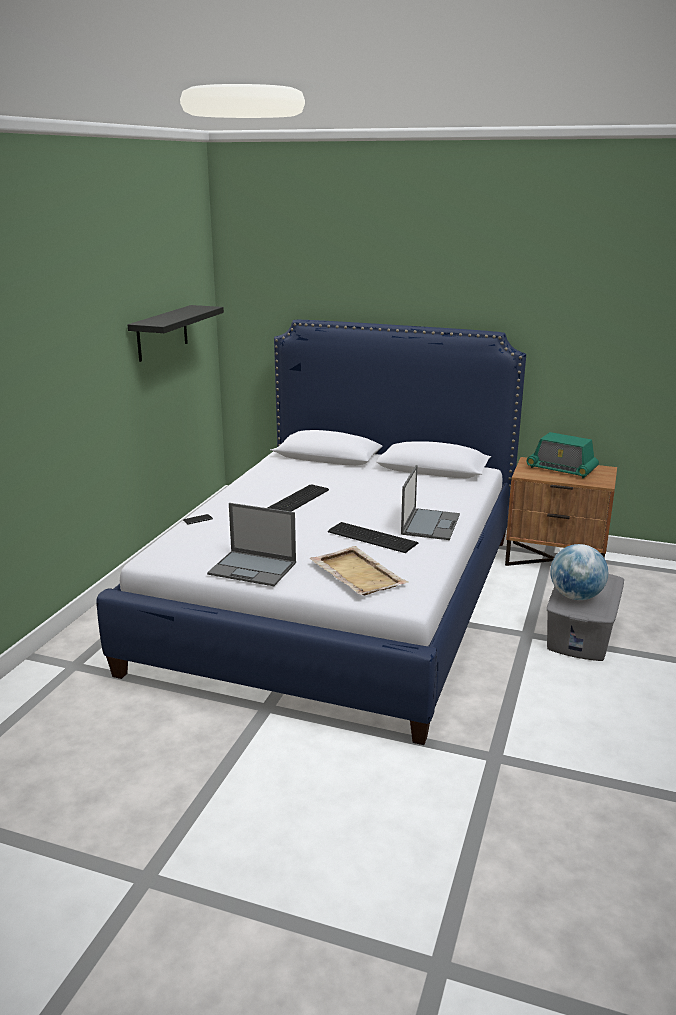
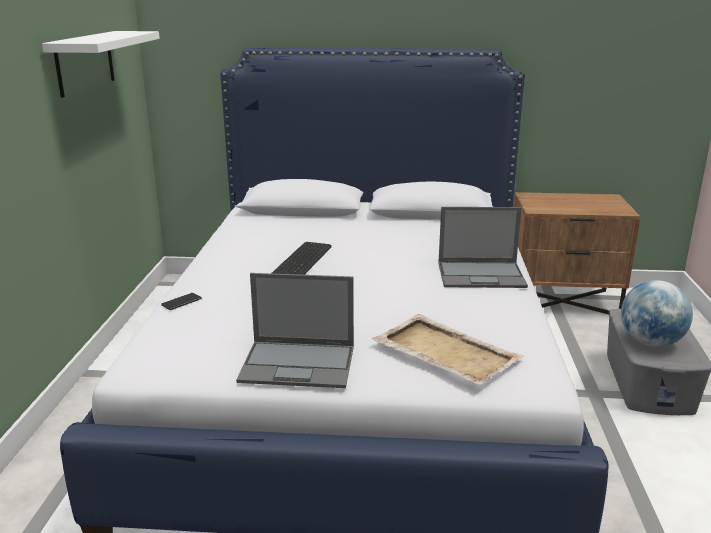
camera: 15 degrees left, 0 degrees up
(162, 333) = (85, 62): black shelf -> white shelf
(372, 536) = (425, 299): keyboard -> none
(430, 524) = (482, 275): laptop -> laptop turned 90 degrees clockwise
(561, 469) = (568, 201): radio -> none

